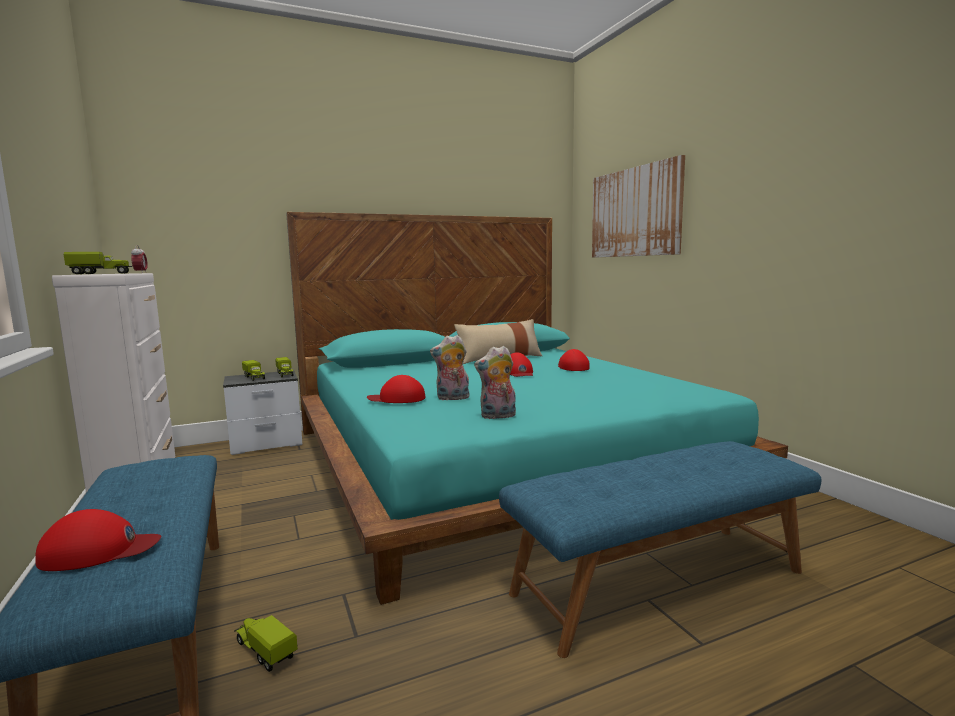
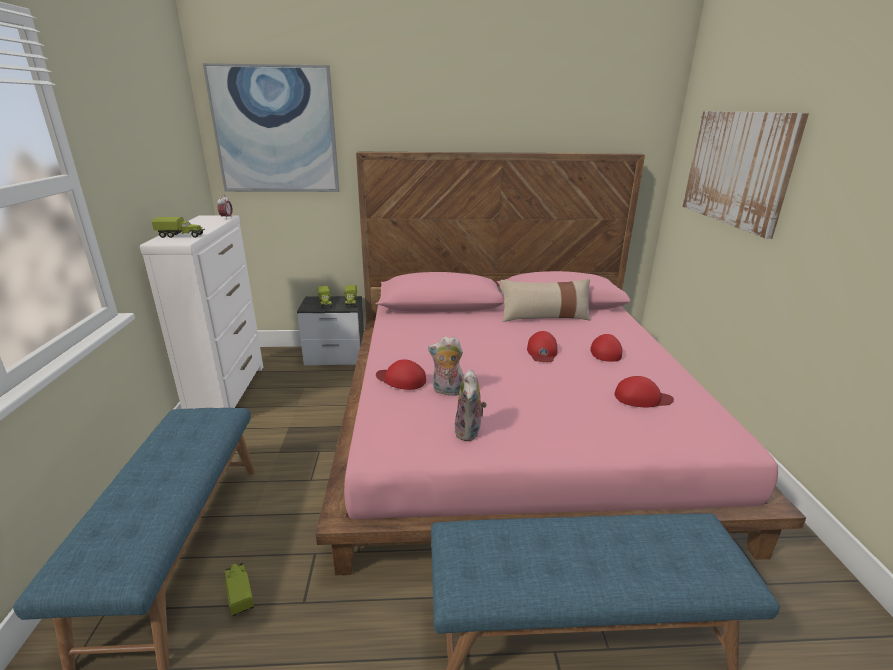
camera: 20 degrees right, 15 degrees up
(99, 551) = (116, 520): red cap -> red cap (642, 398)
(191, 190) = (275, 130): none -> picture
(497, 416) = (469, 432): plush toy -> plush toy turned 90 degrees counterclockwise
(497, 460) = (514, 423): turquoise bed -> pink bed

